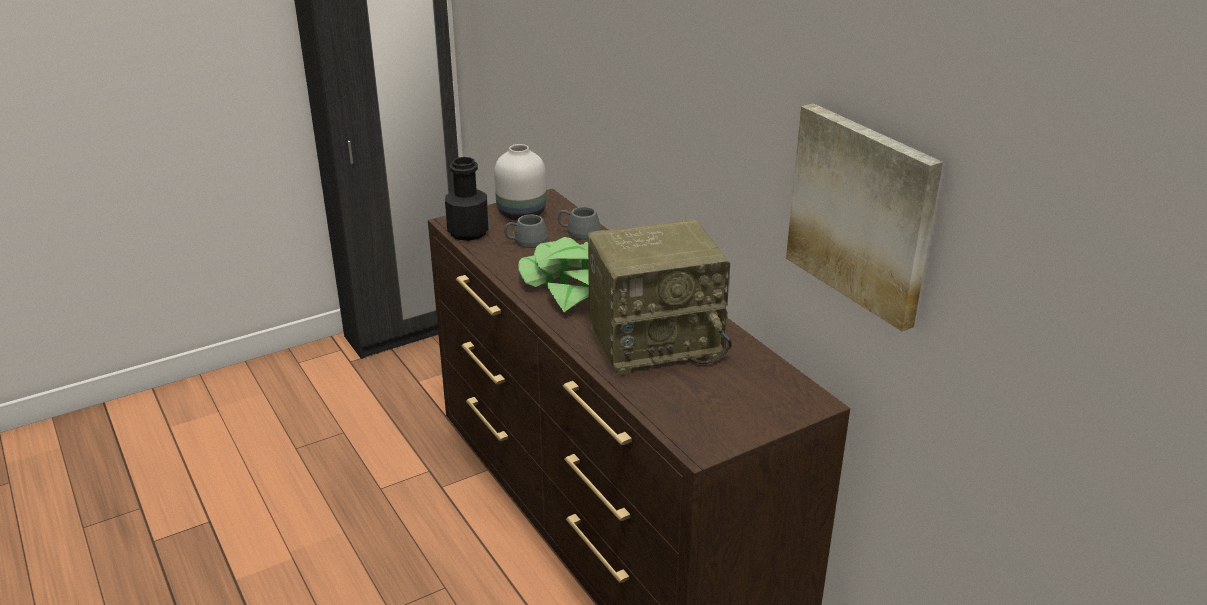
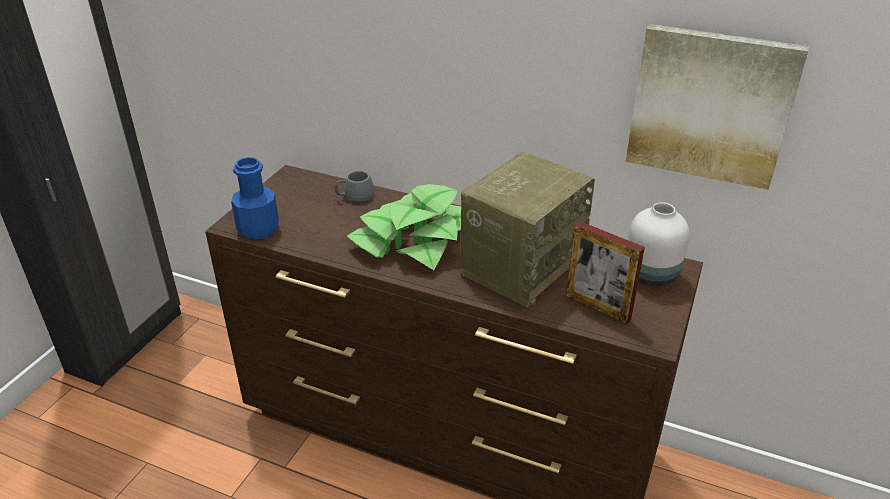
camera: 35 degrees left, 5 degrees up
(468, 232) = (258, 229): black bottle -> blue bottle
(520, 214) = (285, 197): white vase -> white vase (650, 275)
(525, 240) = (318, 218): grey mug -> none
(680, 400) = (598, 307): none -> picture frame

